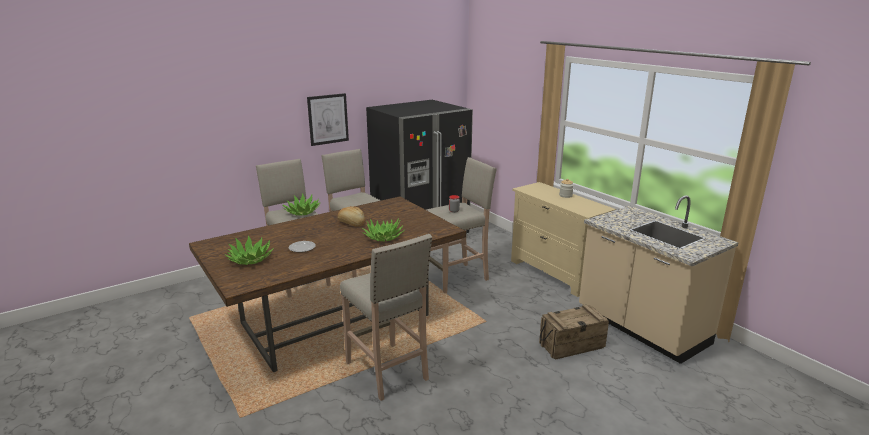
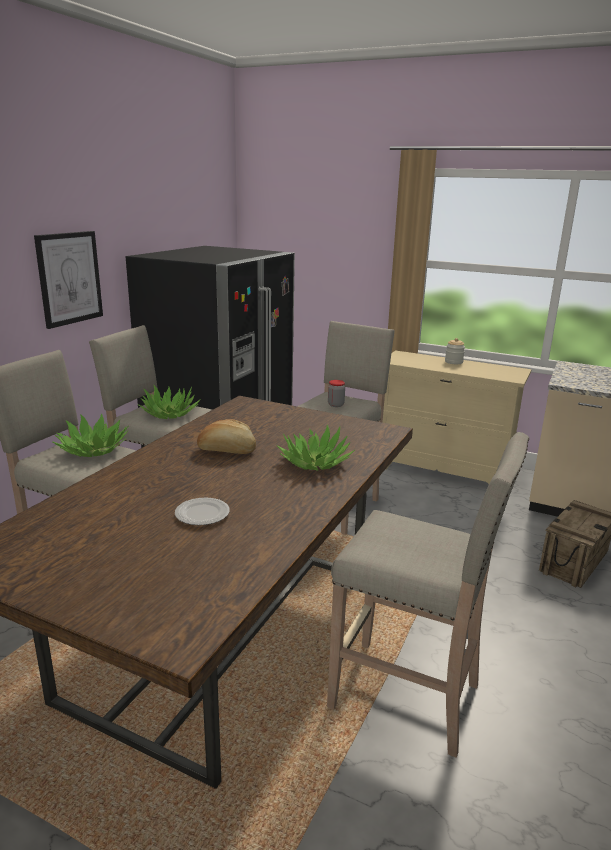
camera: 30 degrees left, 0 degrees up
(250, 259) = (127, 566): potted plant -> potted plant (169, 414)

